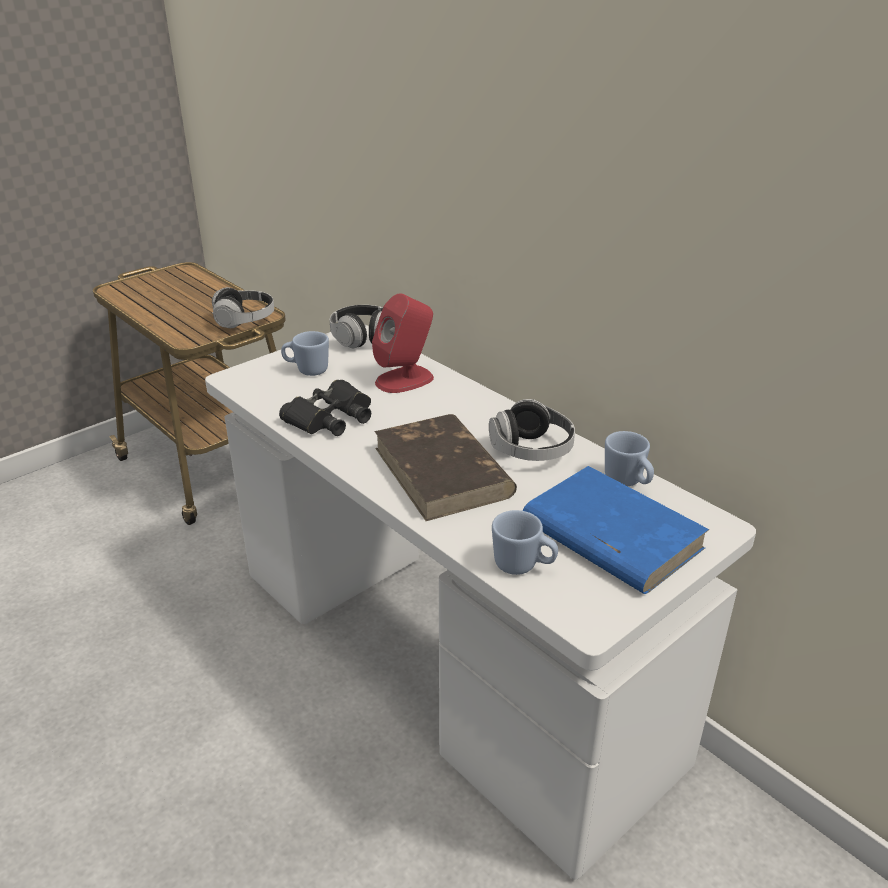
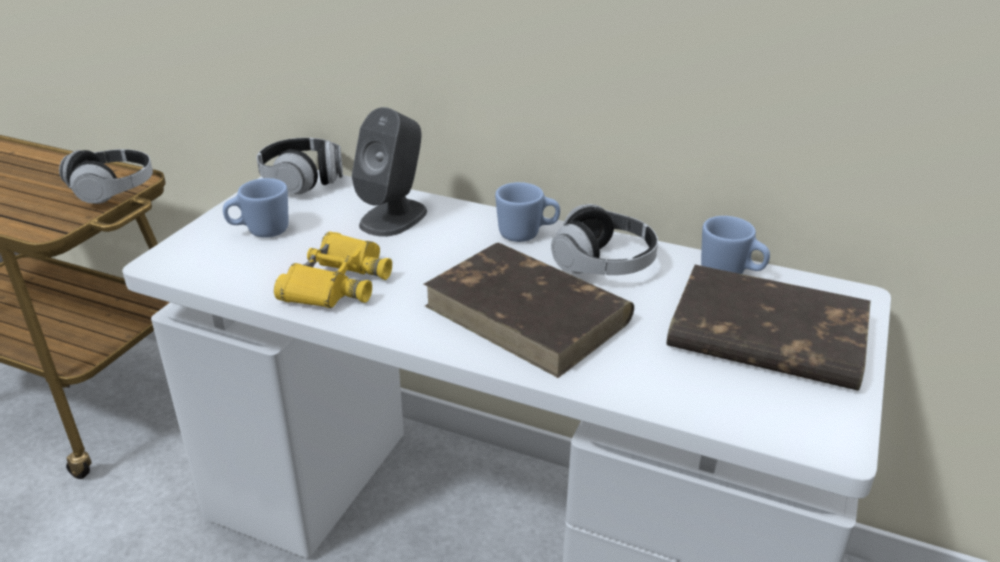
camera: 25 degrees left, 0 degrees up
(330, 417) = (337, 282): black binoculars -> yellow binoculars
(405, 379) = (394, 217): red speaker -> grey speaker
(523, 566) = (710, 399): blue mug -> blue mug (527, 235)
(610, 535) = (764, 336): blue book -> brown book

